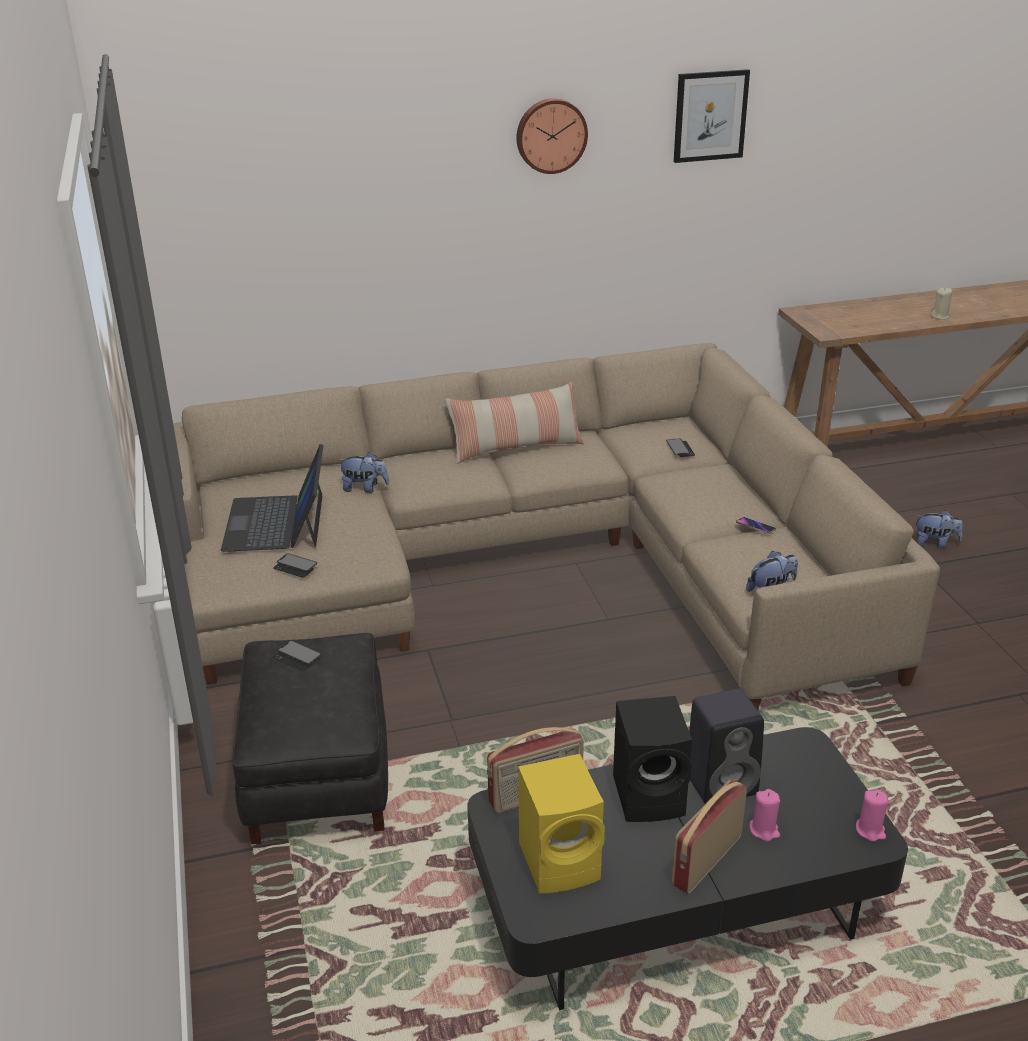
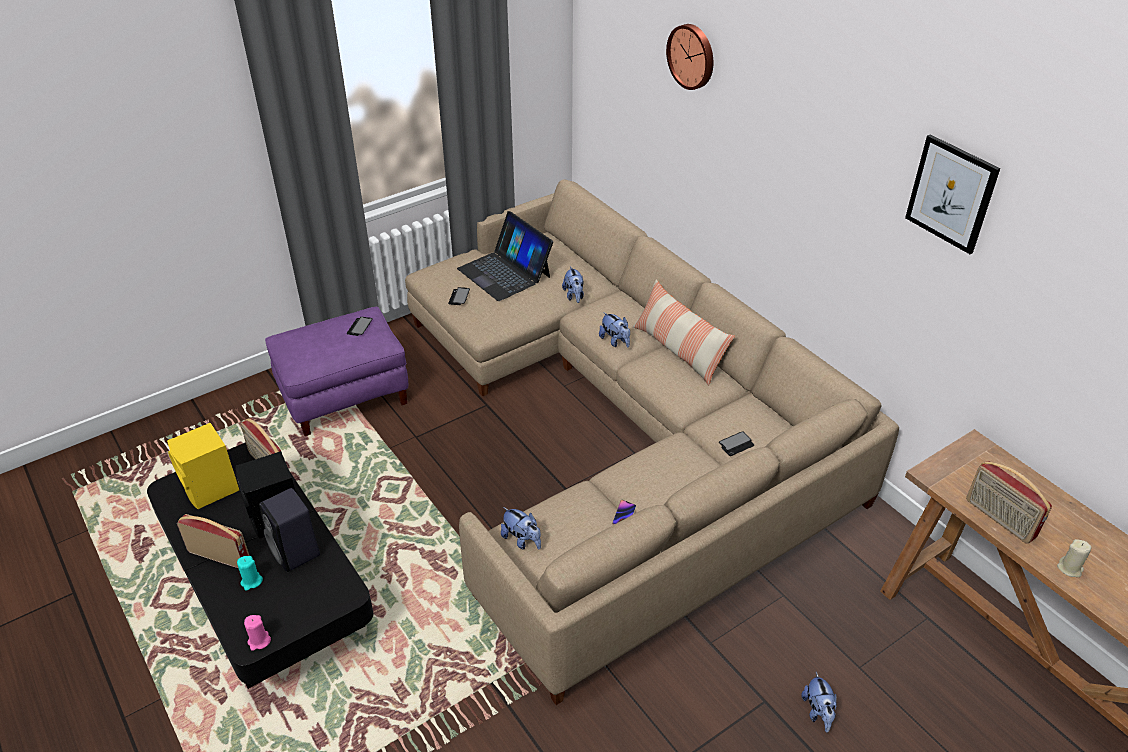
camera: 70 degrees right, 10 degrees up
(276, 522) = (505, 272): laptop -> laptop turned 105 degrees counterclockwise
(317, 777) = (345, 395): black ottoman -> purple ottoman
(473, 479) = (615, 341): none -> plush toy
(551, 135) = (814, 129): wall clock -> wall clock (692, 56)
(764, 830) = (251, 581): pink candle -> turquoise candle
(885, 324) = (999, 519): none -> radio

